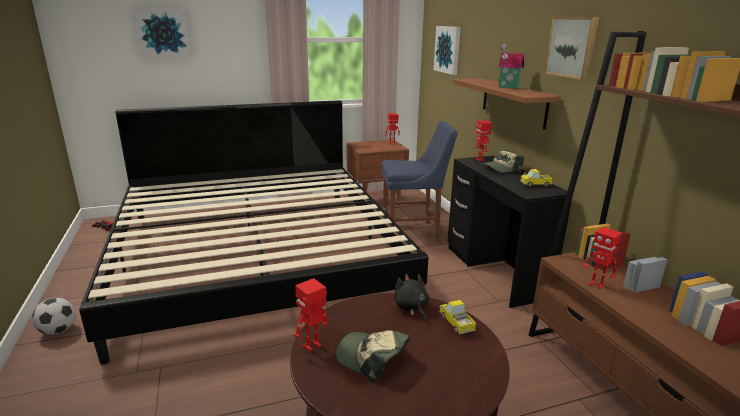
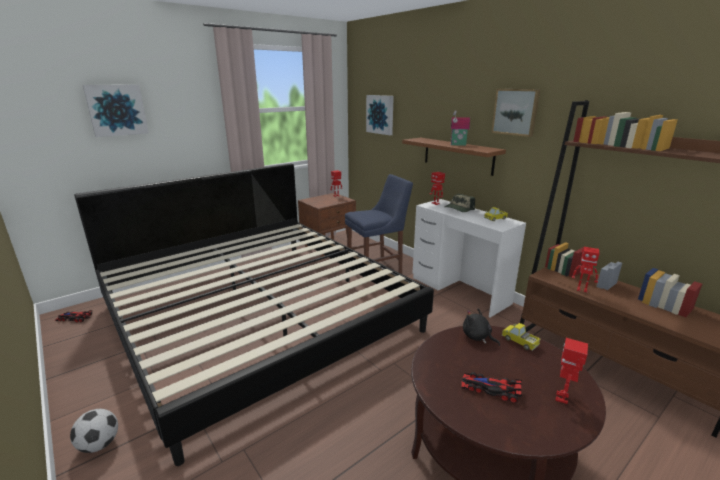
camera: 20 degrees left, 0 degrees up
(312, 346) = (437, 392): toy robot -> toy robot (562, 398)
(372, 358) = (490, 389): cap -> toy car
(495, 271) = (459, 290): black desk -> white desk

